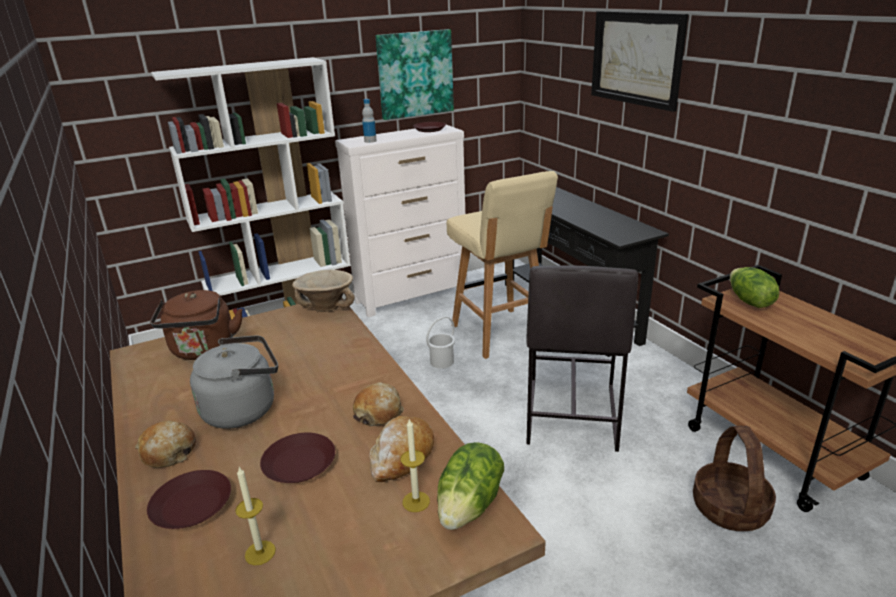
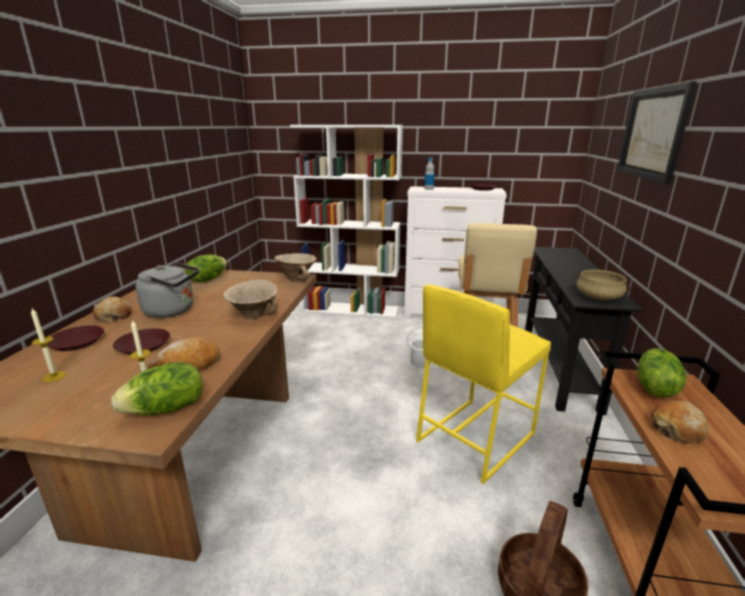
camera: 35 degrees right, 5 degrees down
(203, 350) = (207, 279): brown kettle -> lettuce
(365, 373) = (253, 316): none -> beige bowl
(379, 412) = (221, 338): bread -> bread (677, 429)
(415, 74) = (483, 146): picture -> none
(570, 414) = (474, 437): grey stool -> yellow stool
(626, 231) = (598, 297): none -> beige cooking pot

